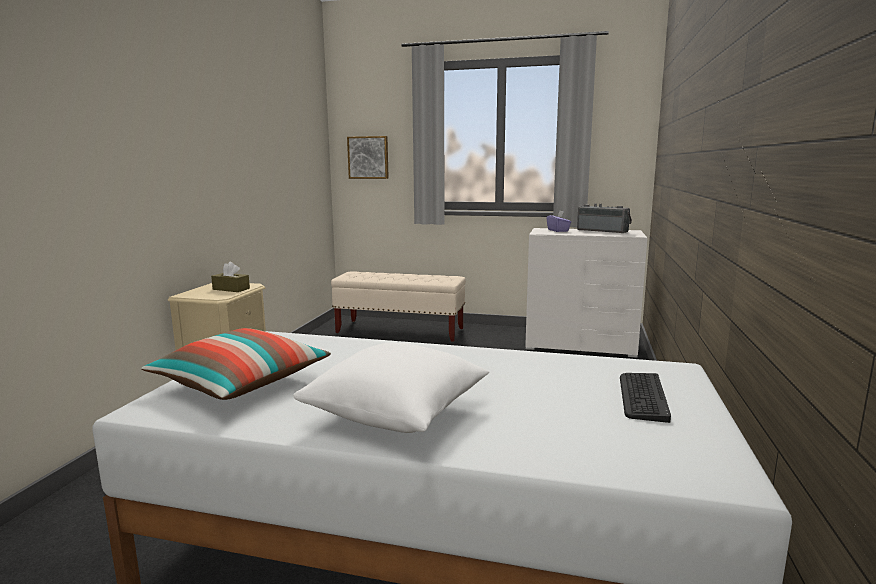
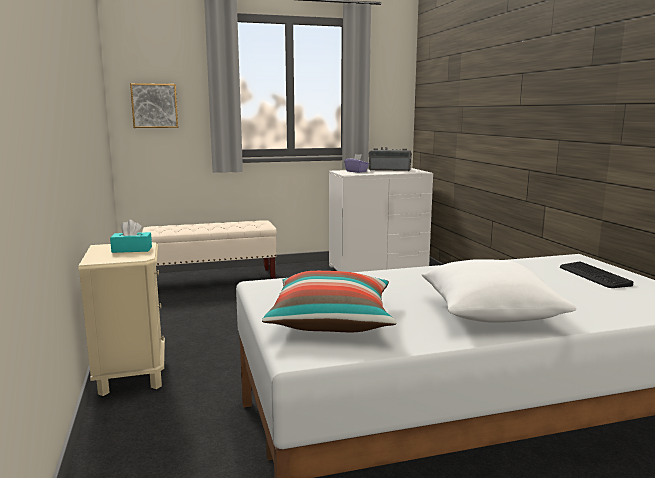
camera: 30 degrees left, 0 degrees up
(231, 289) = (132, 249): brown tissue box -> turquoise tissue box

